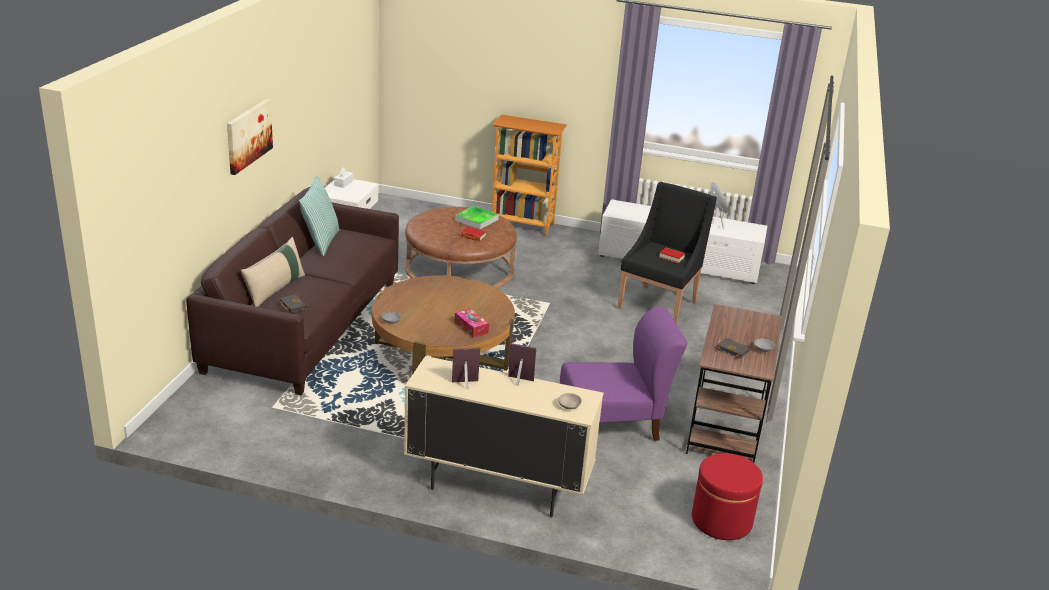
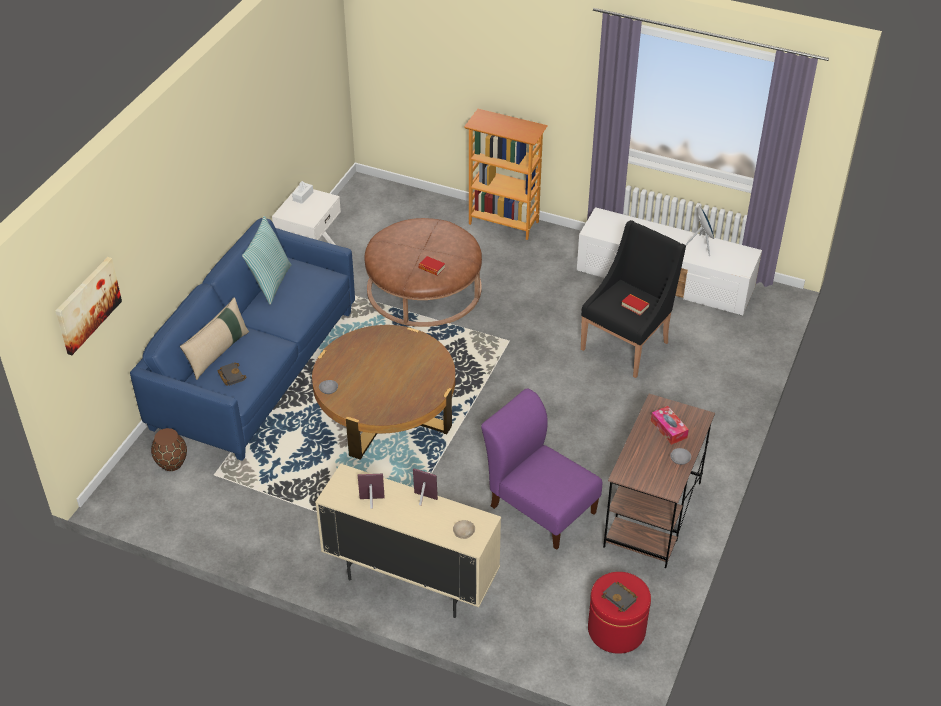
camera: 10 degrees right, 15 degrees up
(225, 399) = (172, 463): none -> brown vase
(248, 135) = (187, 198): picture -> picture (87, 305)
(305, 326) = (256, 369): brown sofa -> blue sofa
(471, 327) = (406, 400): tissue box -> tissue box (668, 429)
(476, 220) = (440, 242): tray -> none
(613, 423) = (540, 506): purple chair -> purple chair turned 135 degrees counterclockwise
(734, 350) = (649, 461): black book -> black book (620, 598)

